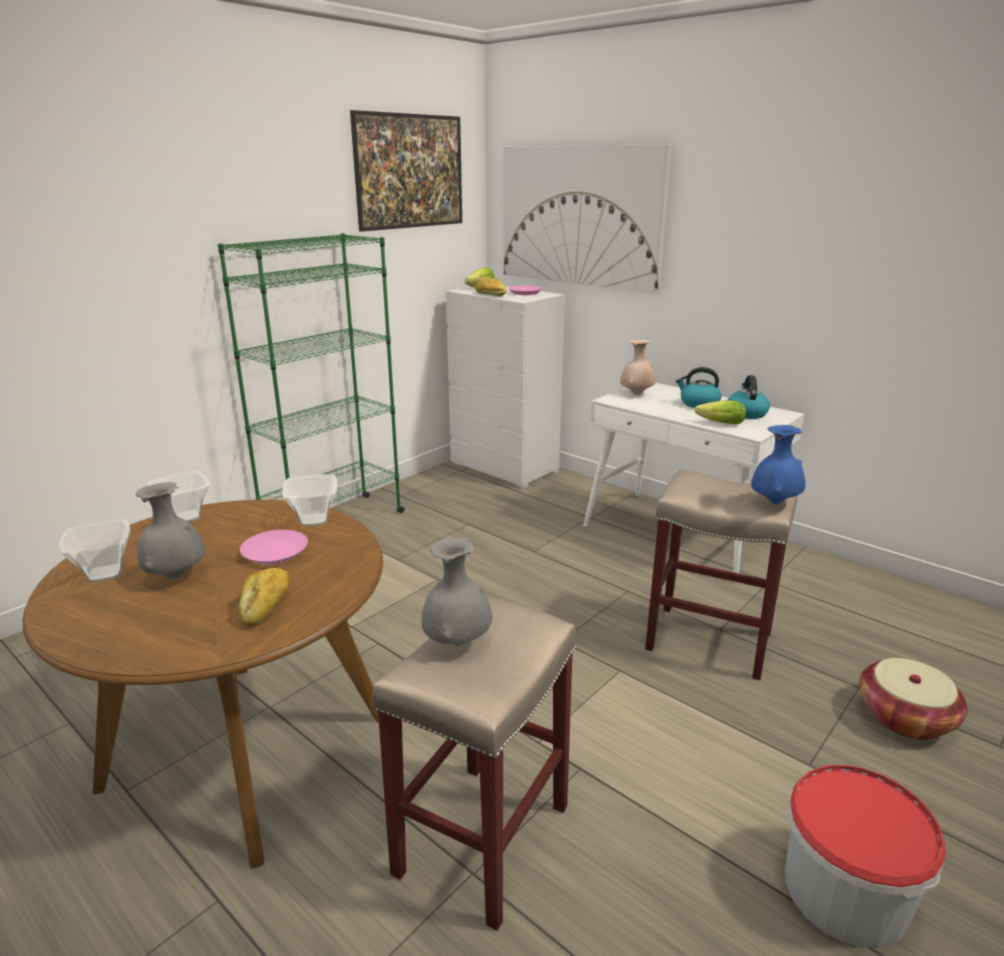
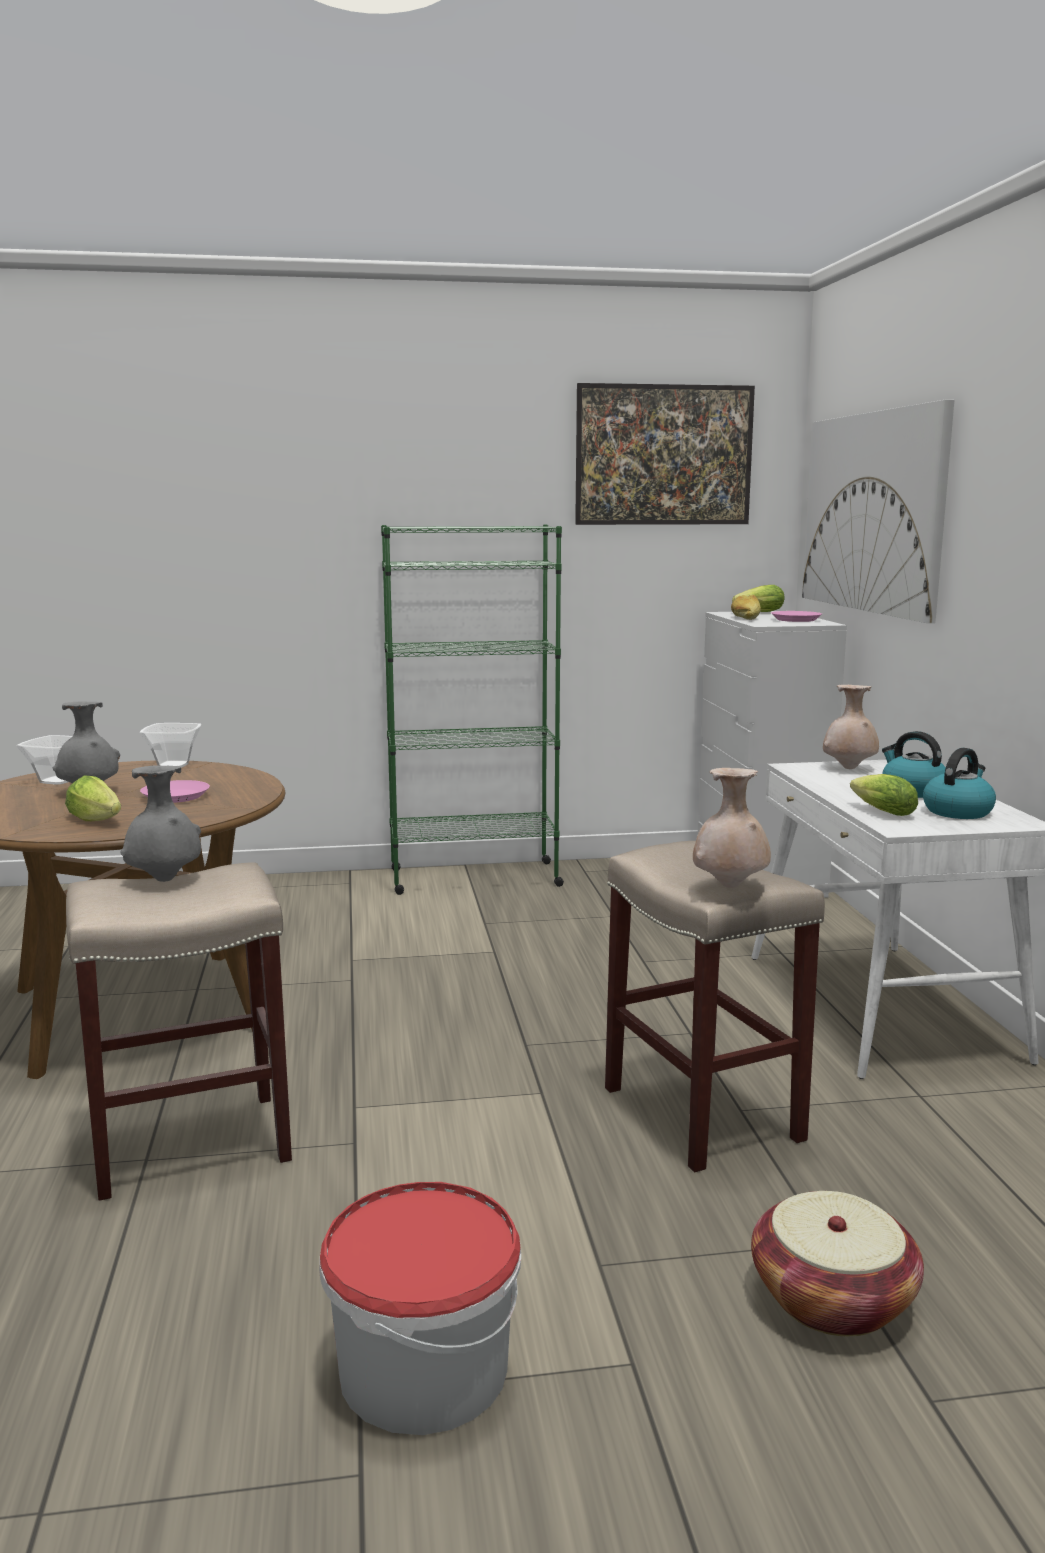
camera: 40 degrees right, 10 degrees down
(267, 605) = (97, 820): bread -> lettuce
(312, 521) = (247, 787): bowl -> none
(774, 502) = (729, 886): blue vase -> beige vase

